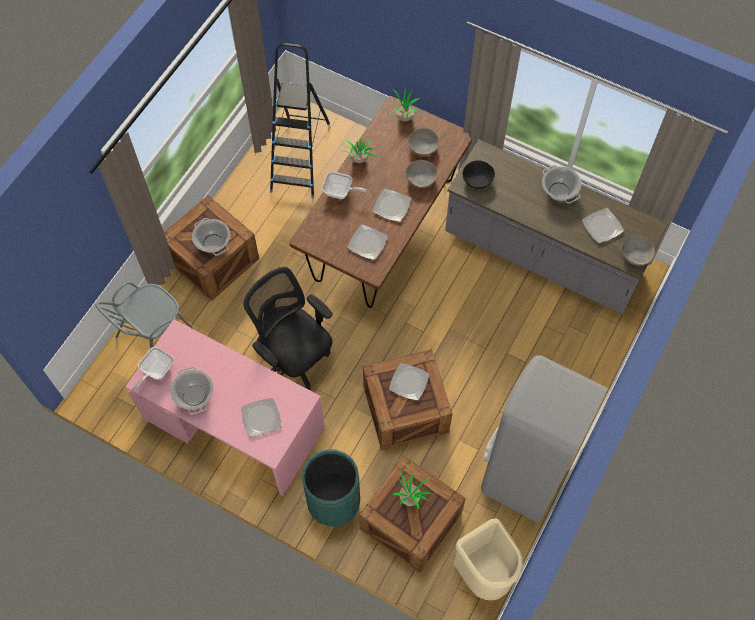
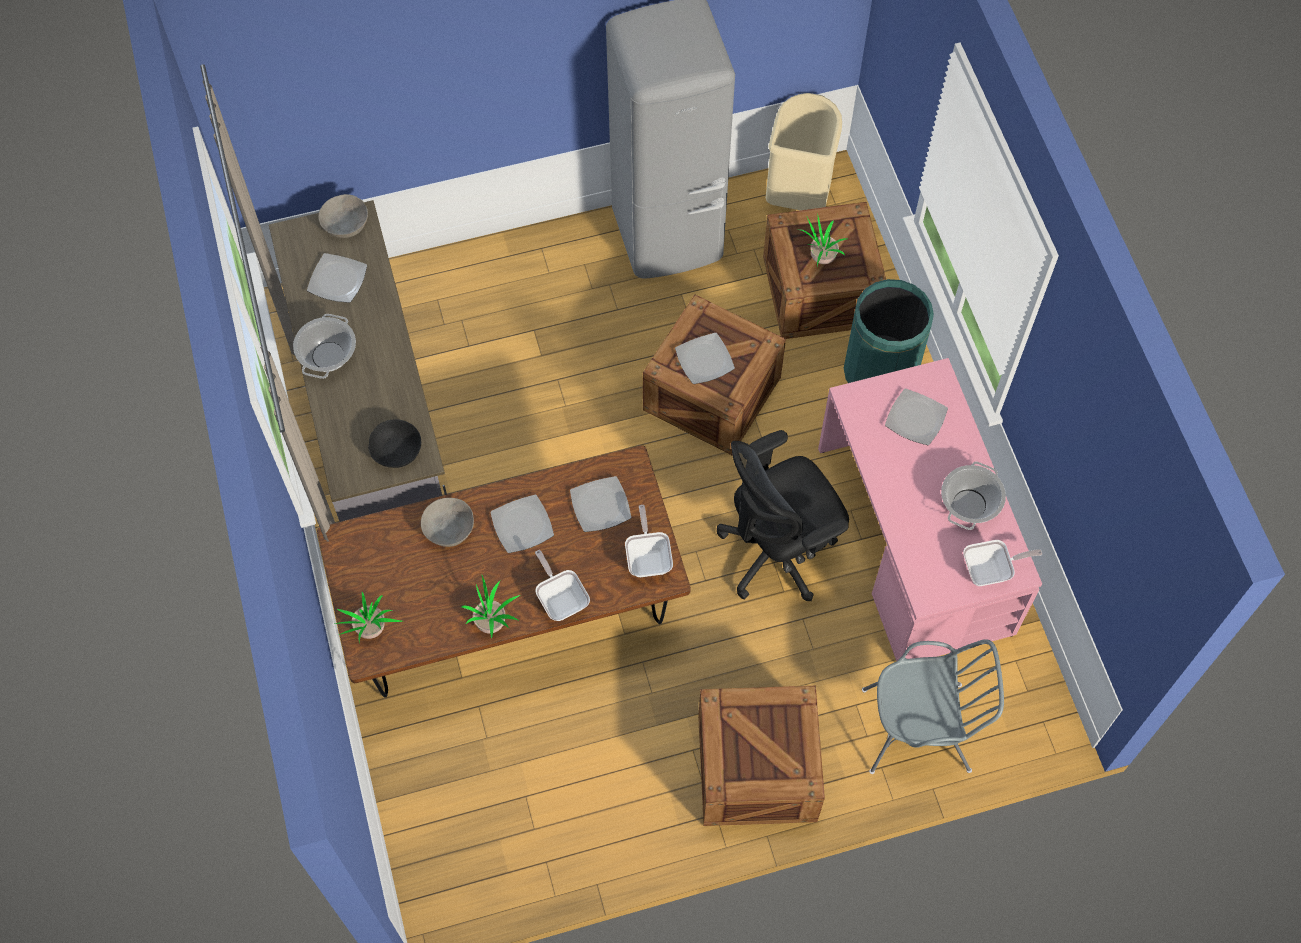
camera: 135 degrees left, 0 degrees up
(213, 243) = (763, 723): cooking pot -> none
(295, 362) = (780, 547): black office chair -> black office chair turned 60 degrees clockwise
(300, 157) = (502, 817): black step ladder -> none
(322, 240) = (648, 557): none -> frying pan
(423, 147) = (398, 567): grey bowl -> none

